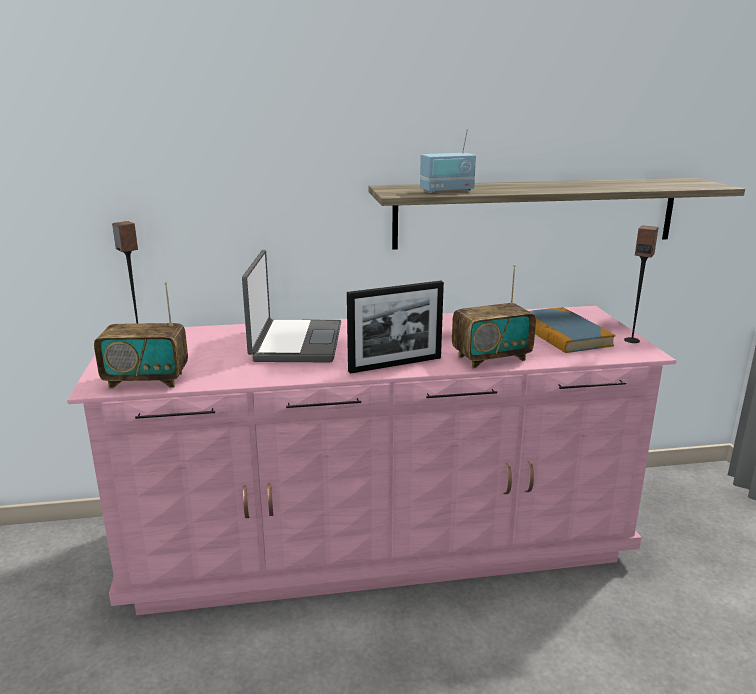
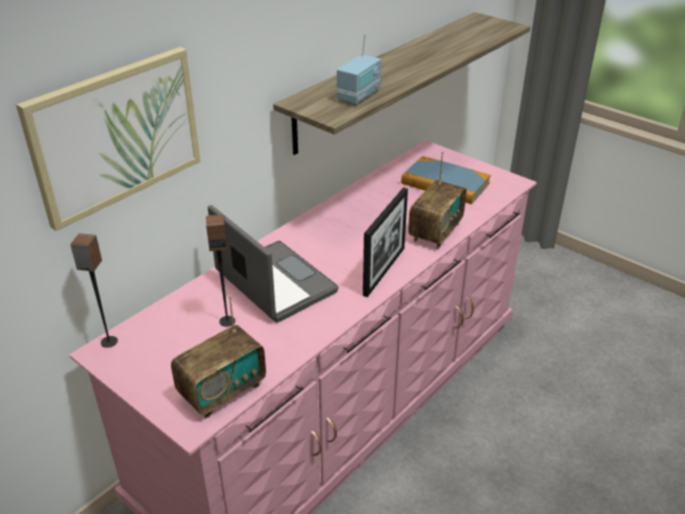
camera: 40 degrees left, 15 degrees up
(186, 153) = (116, 134): none -> picture
(632, 340) = (492, 172): speaker -> speaker (227, 321)

